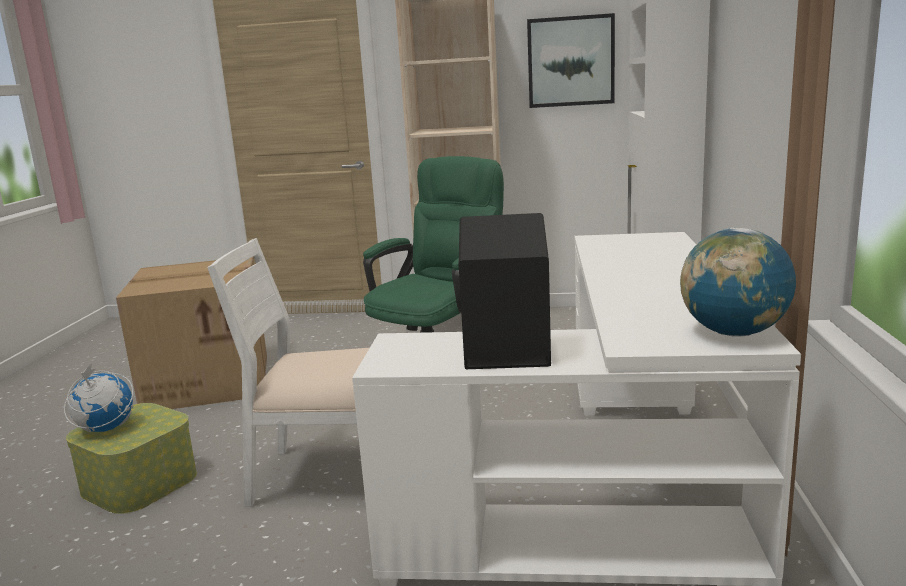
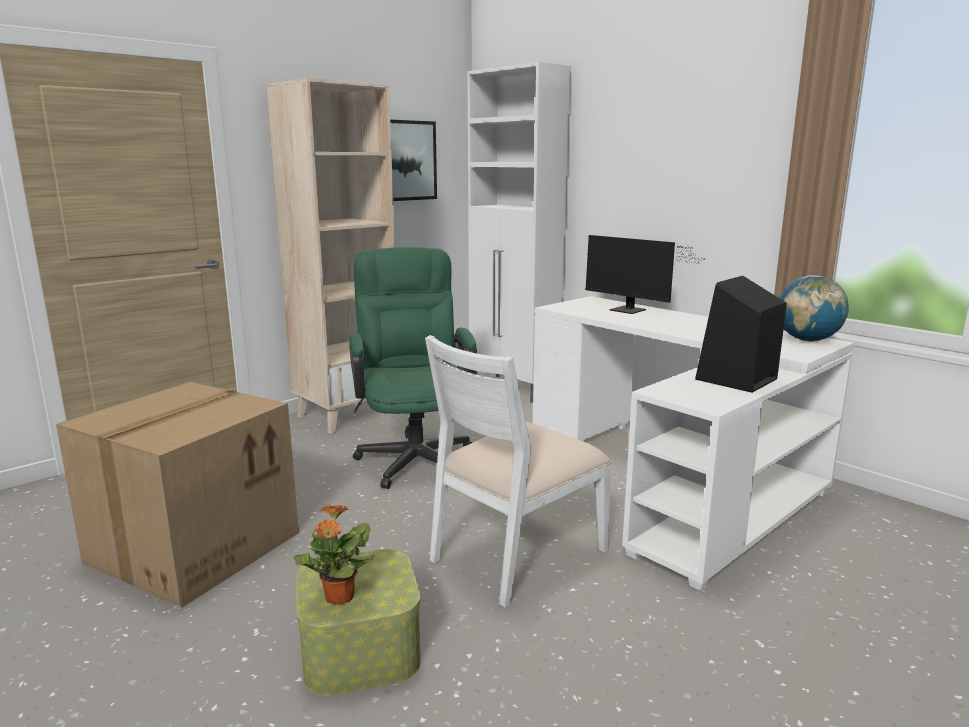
camera: 50 degrees left, 0 degrees up
(105, 429) = (339, 597): globe -> potted plant
(658, 255) = (631, 311): none -> monitor

